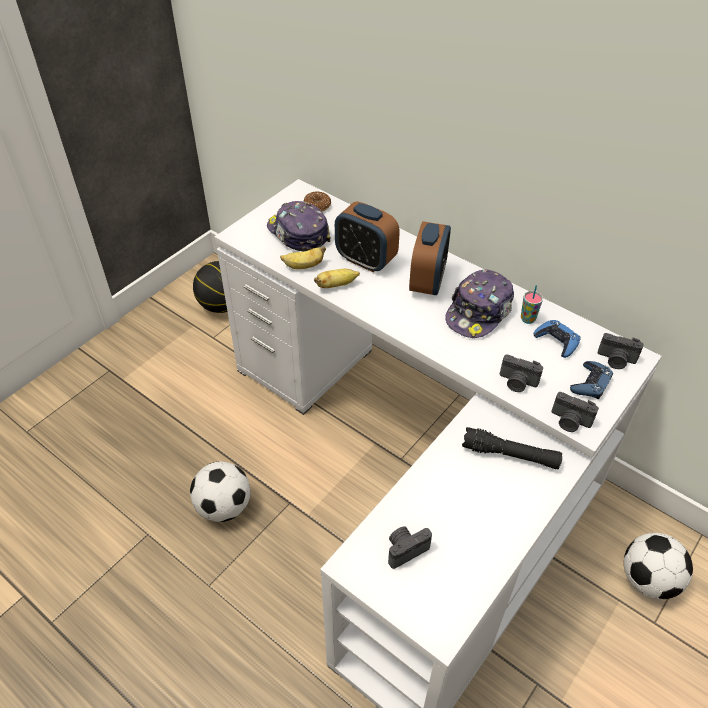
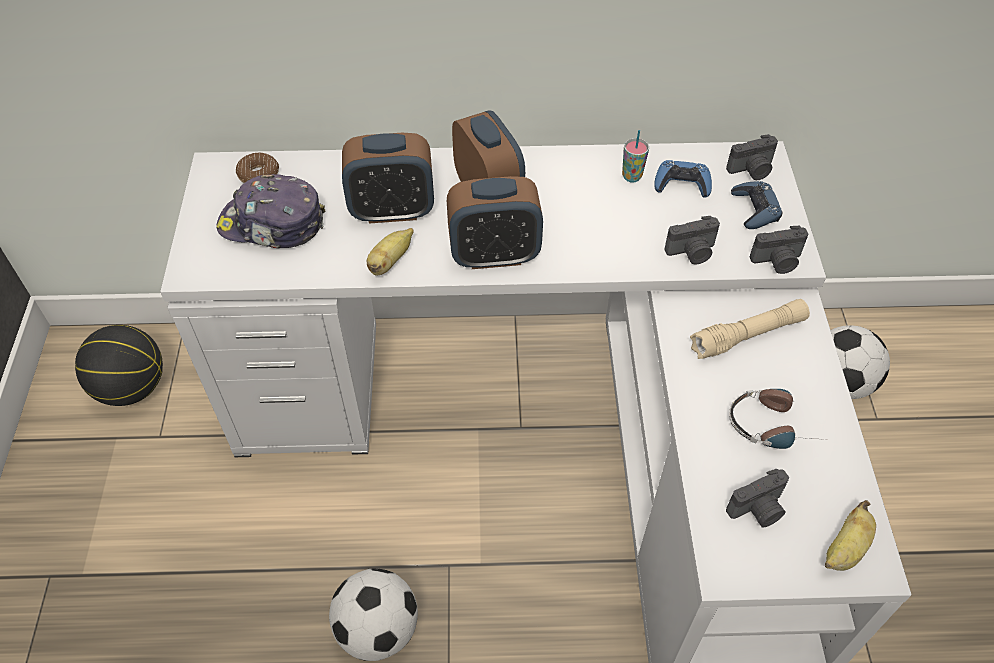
camera: 40 degrees left, 5 degrees up
(303, 266) = (325, 262): banana -> banana (845, 549)
(395, 314) = (494, 255): none -> alarm clock
(405, 549) = (758, 510): camera -> camera turned 135 degrees counterclockwise
(469, 513) = (774, 425): none -> headphones
(479, 312) = (577, 198): cap -> none
(510, 455) = (748, 336): black flashlight -> beige flashlight

